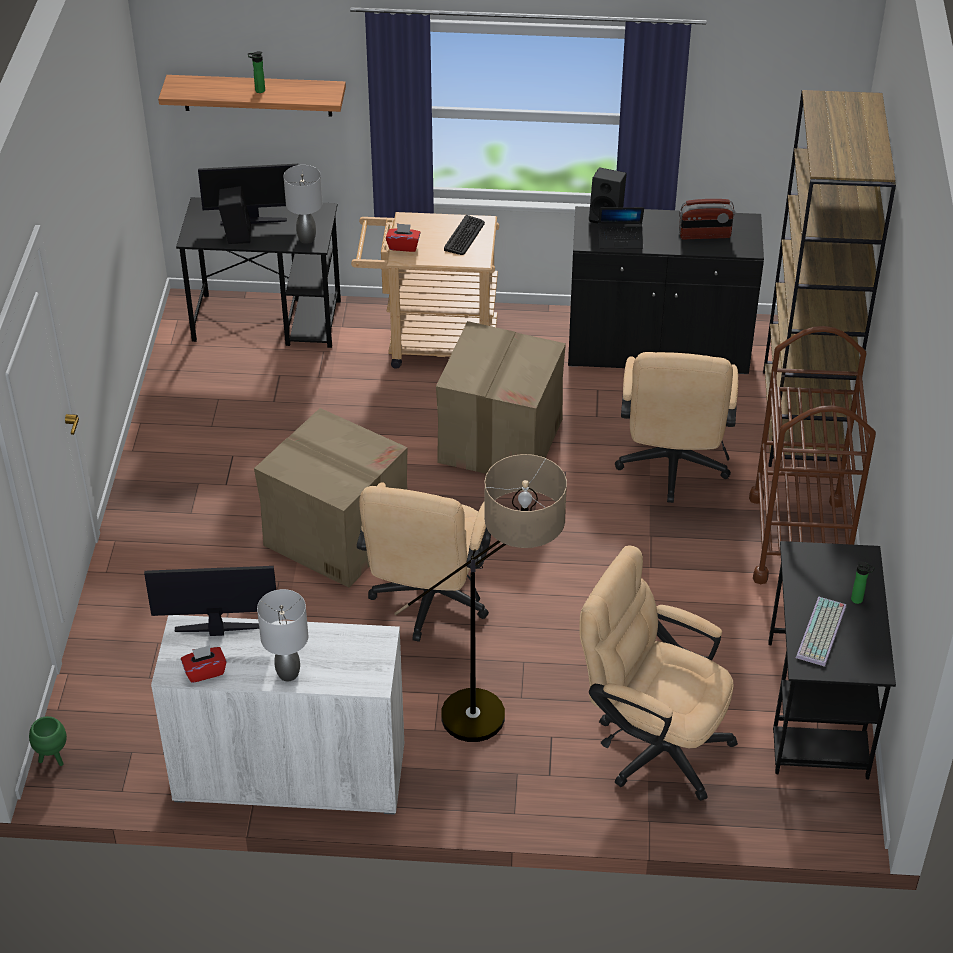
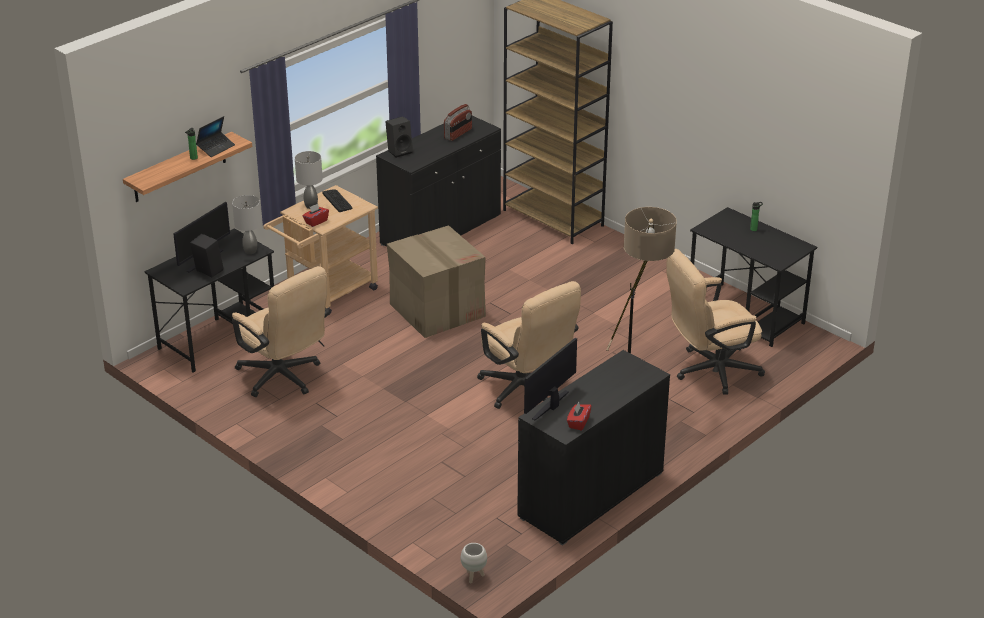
camera: 50 degrees left, 10 degrees down
(53, 758) = (474, 576): green planter -> white planter
(289, 673) = (614, 397): grey table lamp -> grey table lamp (311, 205)
(290, 773) = (591, 495): white cabinet -> black cabinet
(336, 533) = (432, 396): cardboard box -> none
(620, 240) = (424, 156): laptop -> laptop (216, 148)
(671, 469) = (534, 271): beige office chair -> beige office chair (284, 378)
(799, 540) = (633, 262): brown cart -> none
(822, 633) = (763, 248): keyboard -> none

